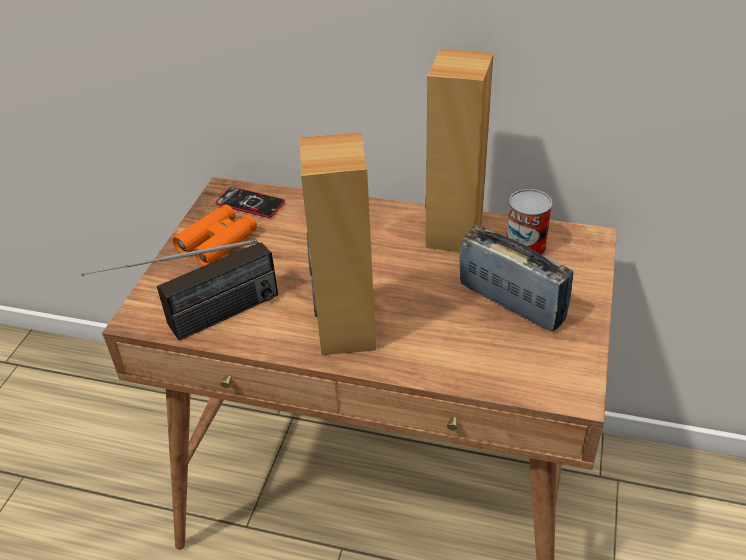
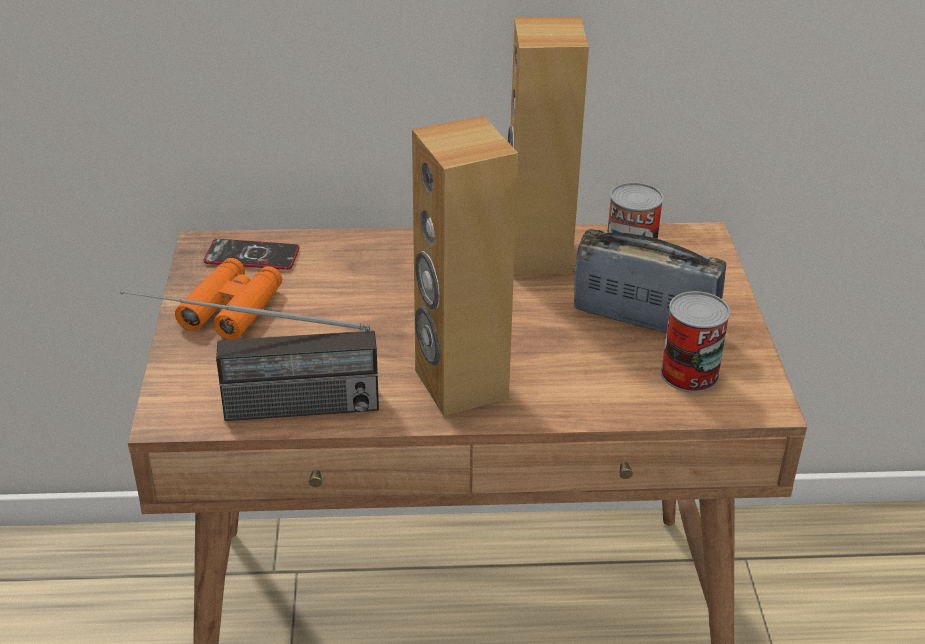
camera: 20 degrees left, 5 degrees down
(198, 324) = (259, 409): radio -> radio turned 45 degrees clockwise
(526, 356) = (689, 373): none -> can

